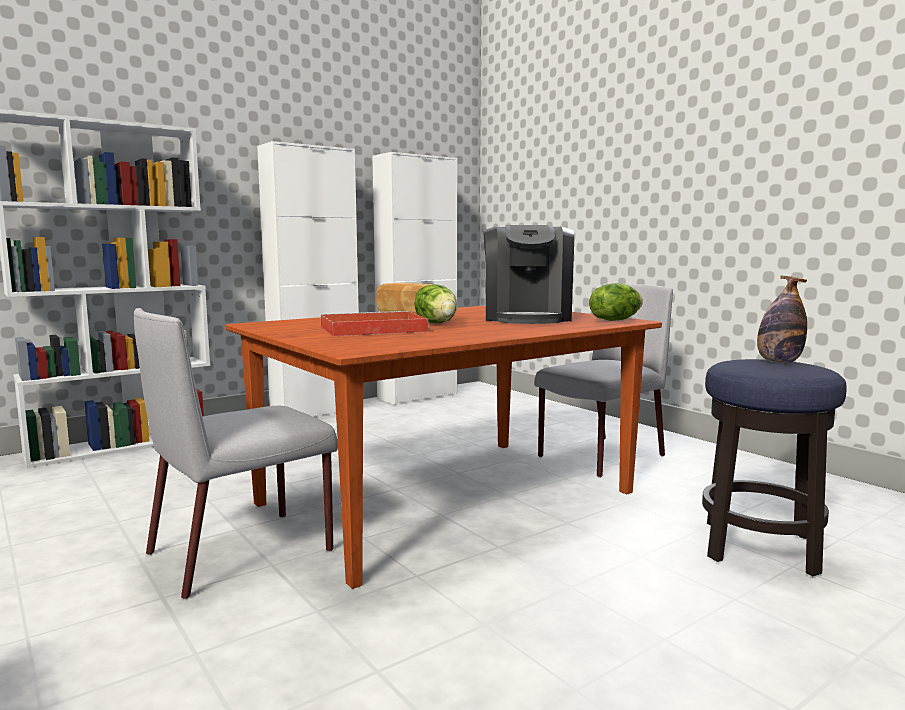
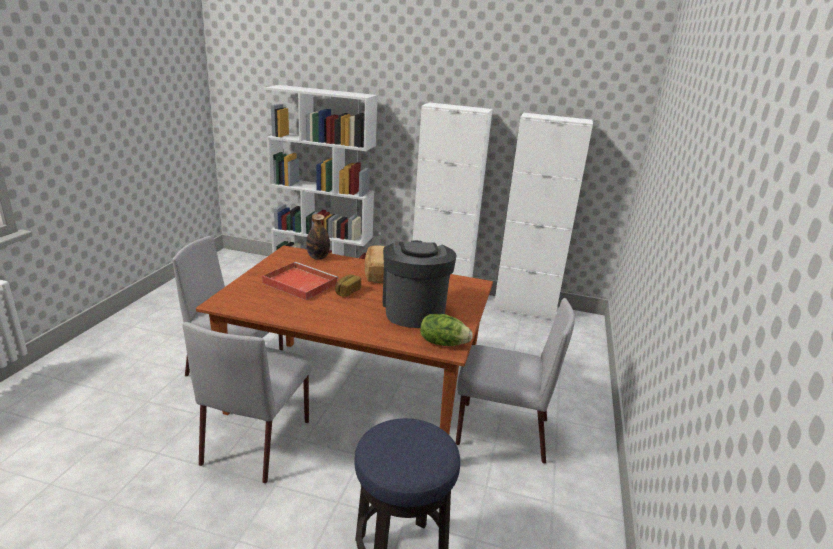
camera: 50 degrees right, 15 degrees up
(437, 323) = (347, 291): lettuce -> bread
(457, 576) = (258, 440): none -> grey chair
(527, 317) = (414, 309): coffee machine -> coffee machine turned 120 degrees clockwise
(778, 362) = (428, 447): bottle -> bottle (318, 257)

